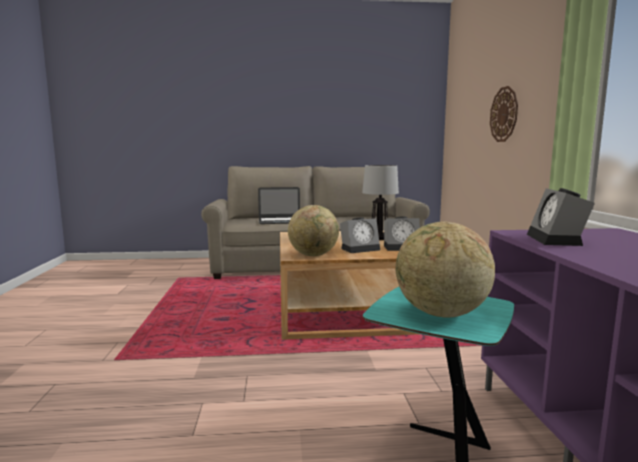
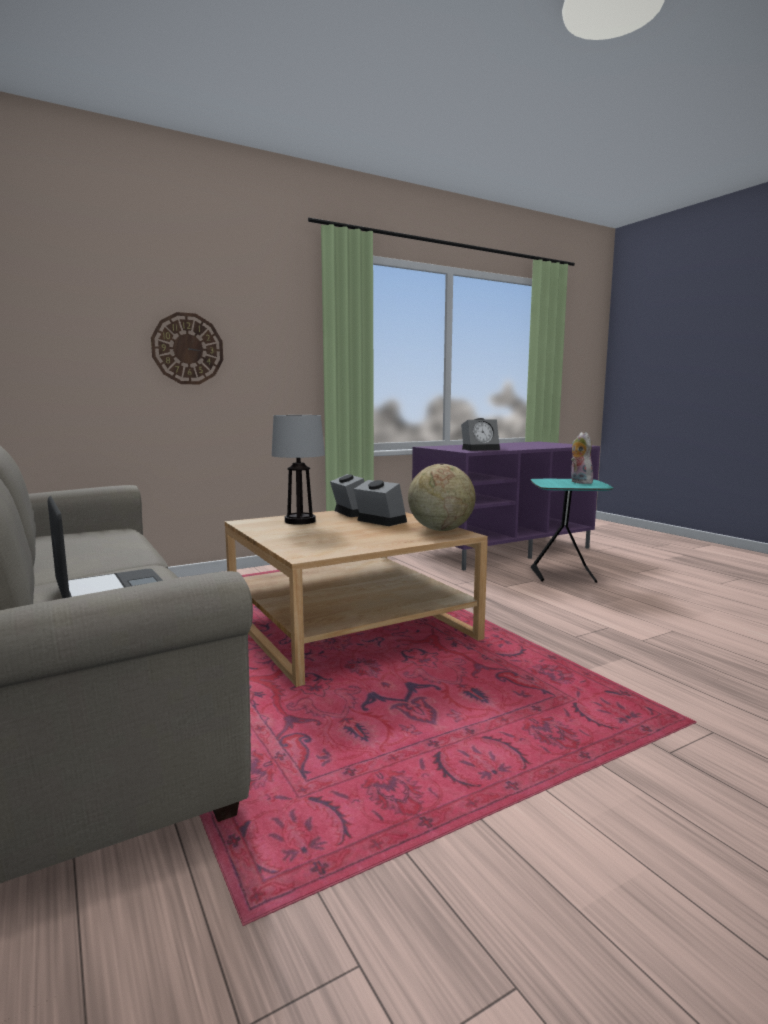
camera: 115 degrees left, 0 degrees up
(440, 314) = (579, 482): globe -> plush toy

